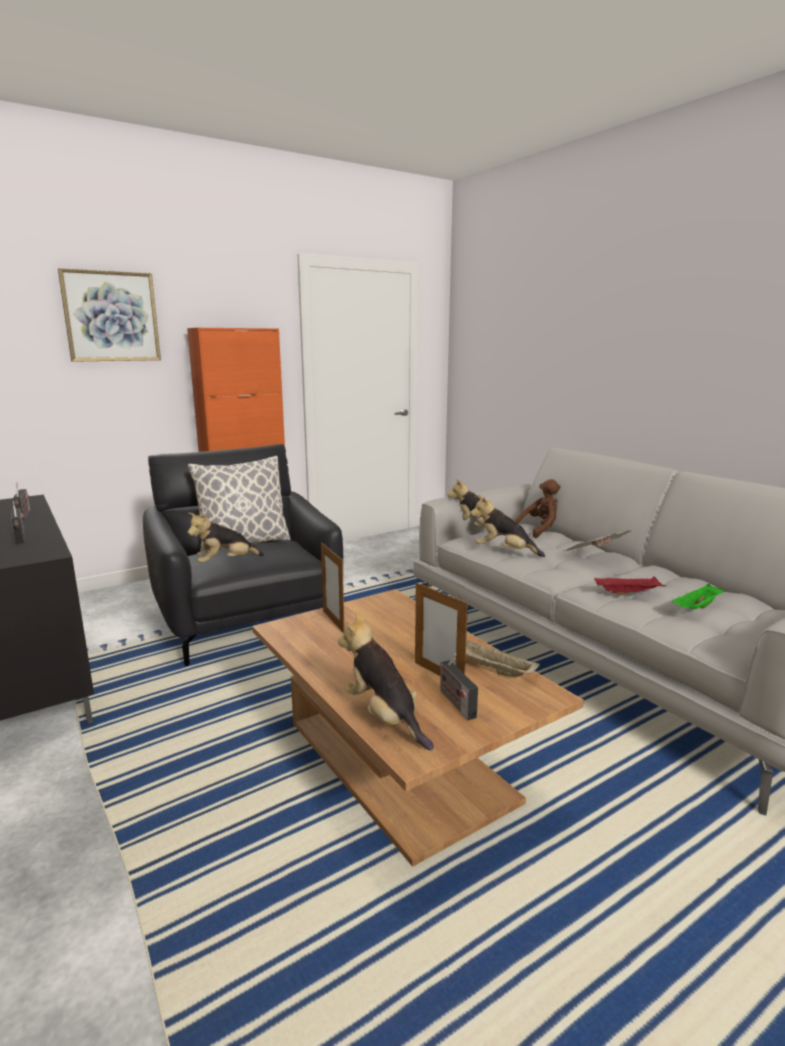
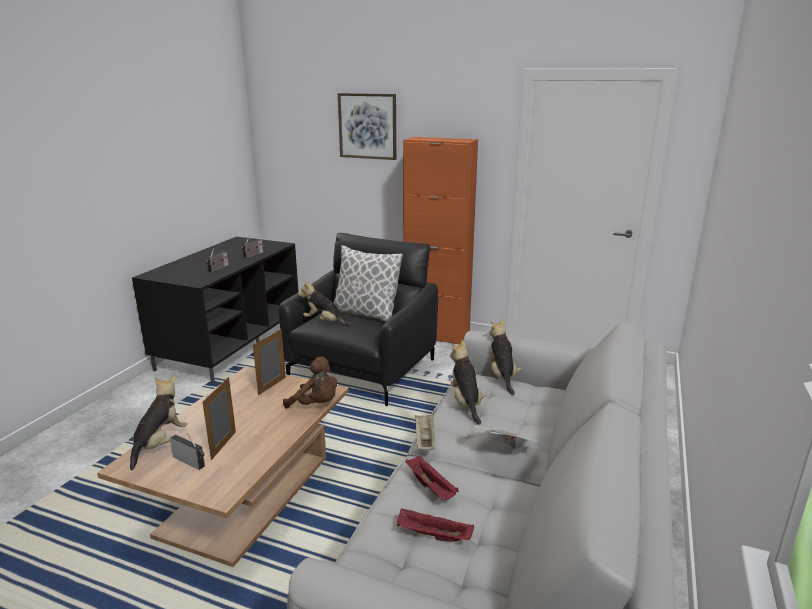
camera: 55 degrees right, 5 degrees up
(455, 702) = (190, 462): radio -> radio turned 90 degrees clockwise
(495, 670) = (245, 464): beige tray -> beige tray (424, 440)
(540, 530) = (555, 403): brown plush toy -> brown plush toy (316, 404)
(697, 608) = (432, 536): green tray -> red tray

